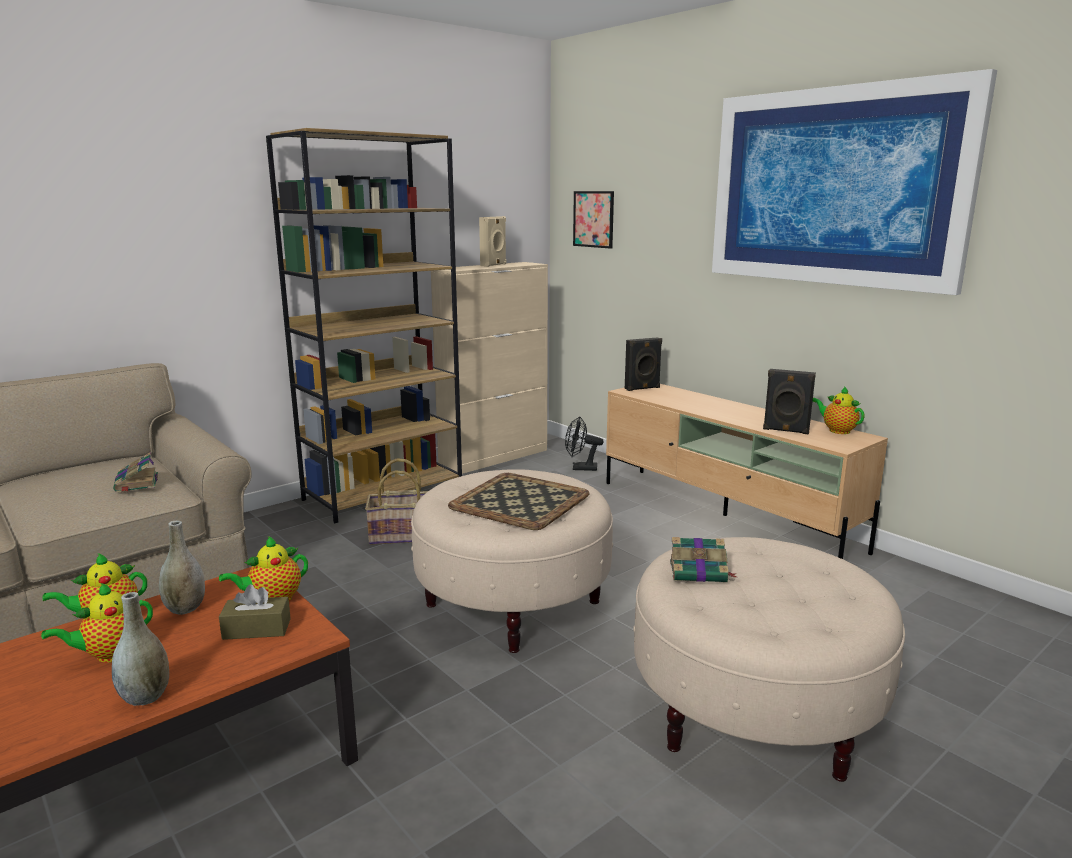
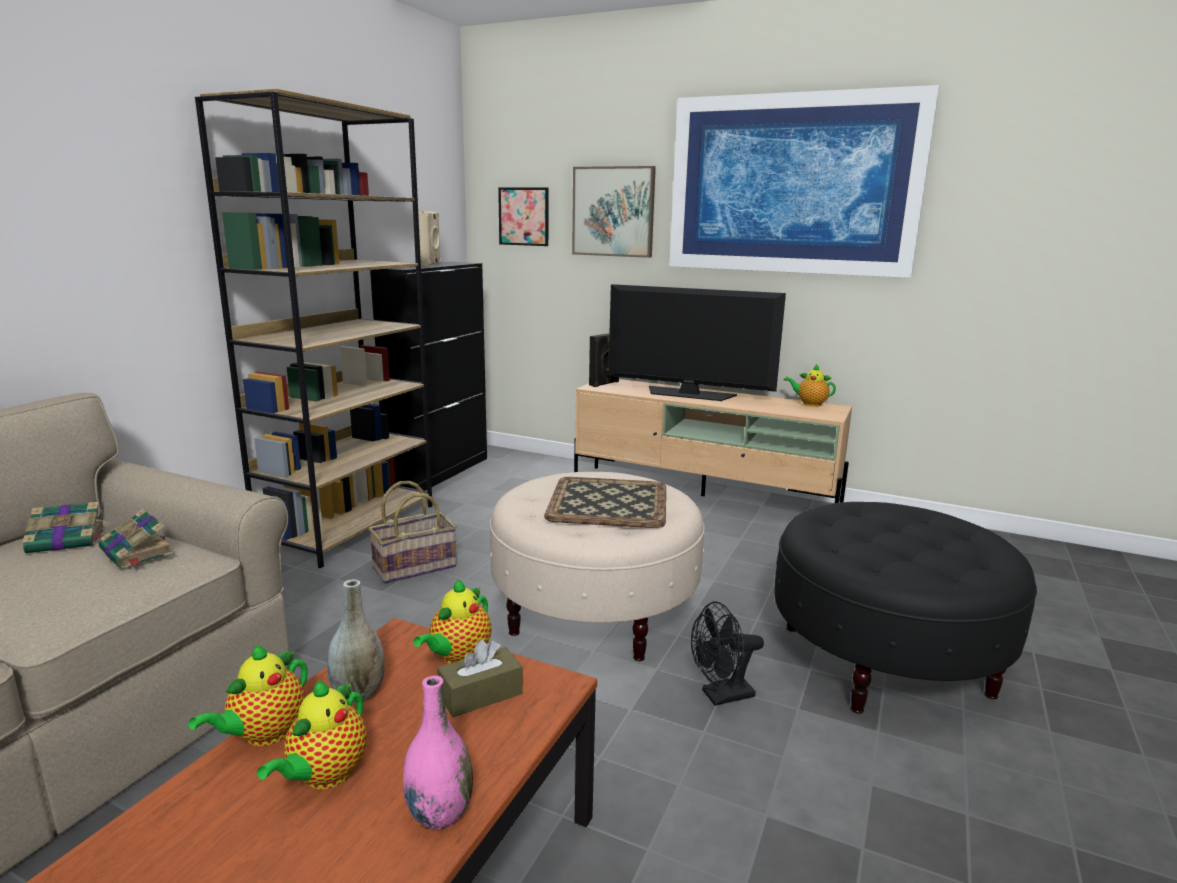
camera: 25 degrees left, 0 degrees up
(145, 697) = (440, 813): grey vase -> pink vase
(495, 457) = (439, 472): beige cabinet -> black cabinet
(580, 468) = (536, 471): black fan -> black fan (721, 696)
(667, 215) = (613, 212): none -> picture
(699, 572) = (843, 539): book -> book (68, 541)
(714, 407) = (689, 394): none -> television
(754, 712) = (885, 660): beige ottoman -> black ottoman
(786, 430) = (773, 408): black speaker -> none

